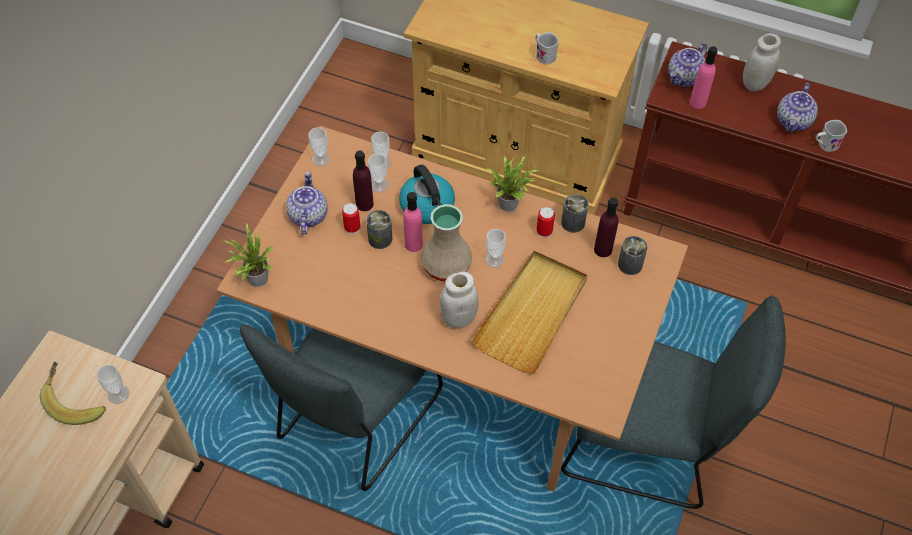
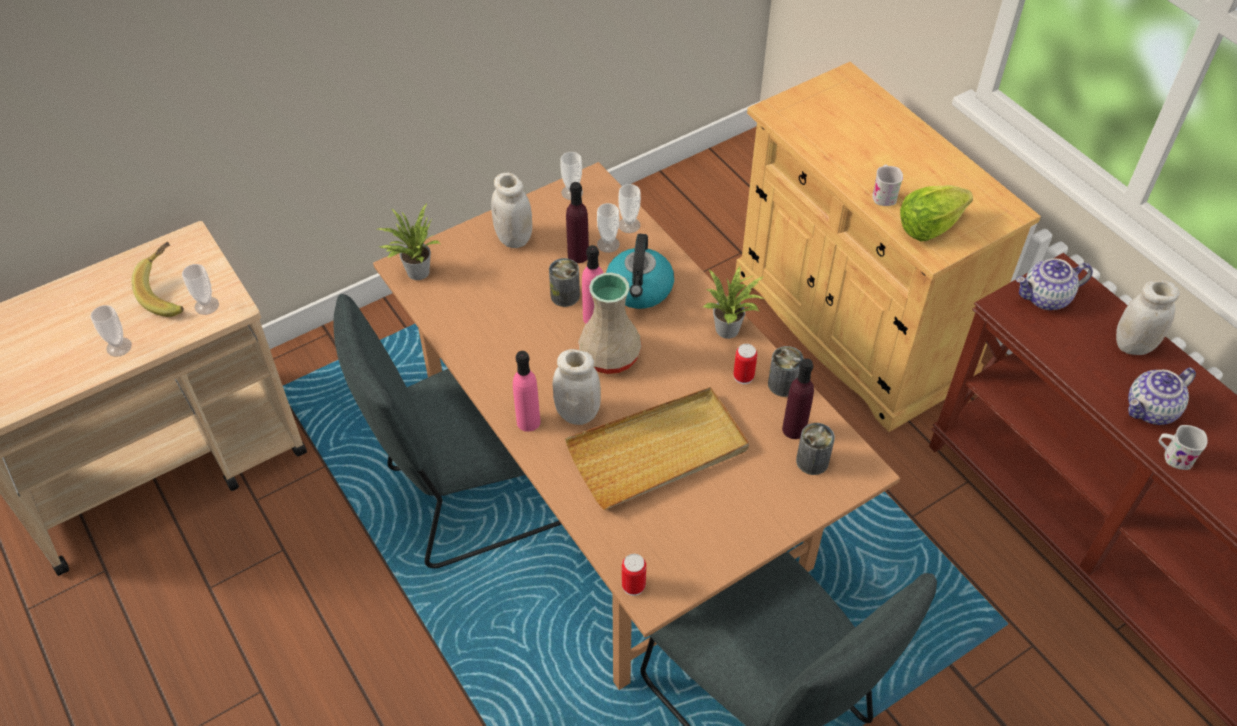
camera: 35 degrees right, 5 degrees down
(307, 215) = (514, 238): teapot -> white jar
(352, 227) = (547, 271): can -> can (633, 585)
(494, 259) = (665, 376): cup -> cup (119, 347)
(589, 64) = (929, 226): none -> lettuce
(698, 102) = (1040, 331): pink bottle -> pink bottle (528, 421)

